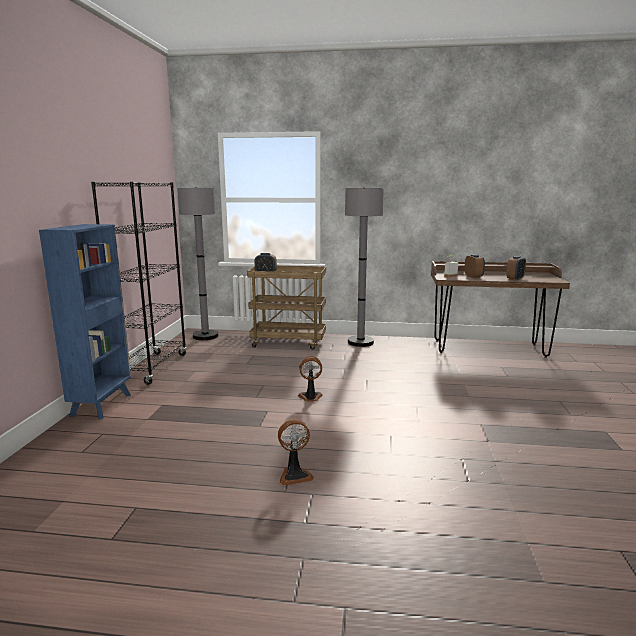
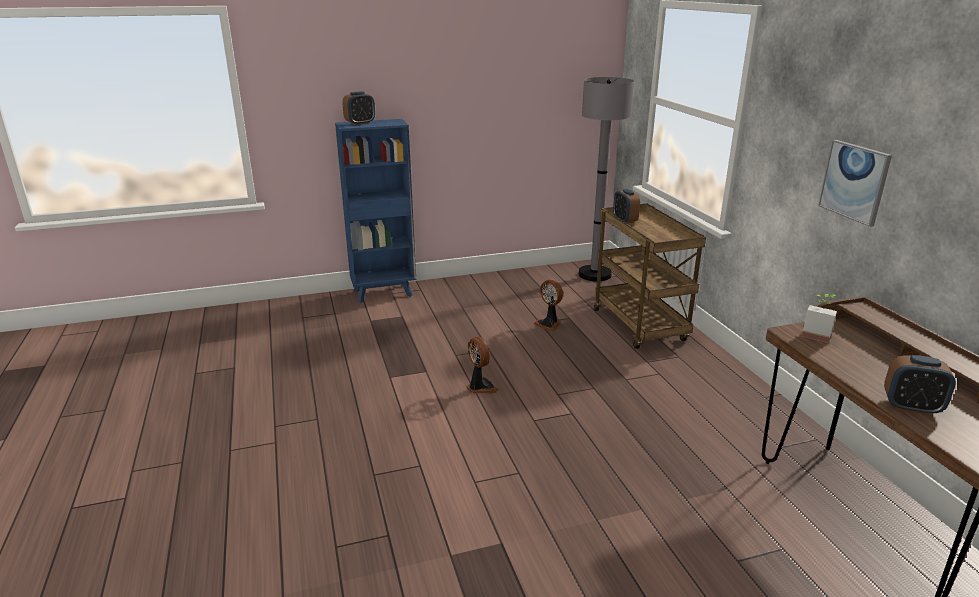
camera: 65 degrees right, 10 degrees up
(153, 368) = (478, 282): black bookcase -> none
(294, 475) = (304, 424): fan -> fan (549, 324)
(360, 342) = (714, 376): grey floor lamp -> none
(410, 210) = (854, 182): none -> picture
(473, 277) = (854, 359): alarm clock -> alarm clock (360, 123)

